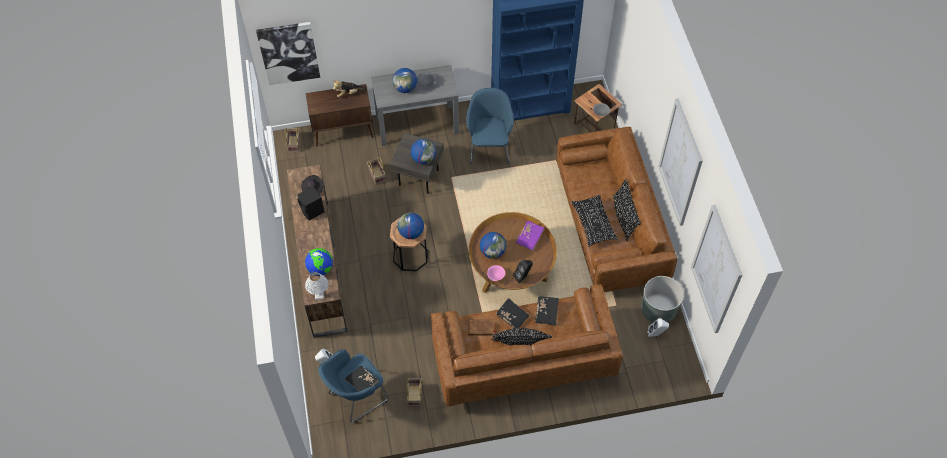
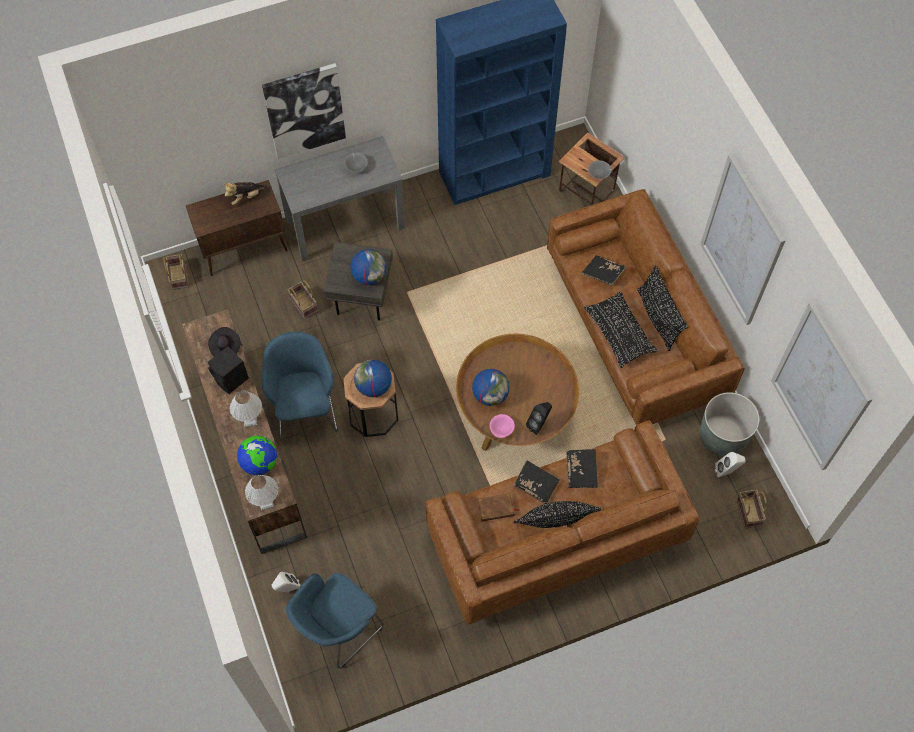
camera: 10 degrees left, 5 degrees up
(289, 53) = (156, 155): picture -> picture (304, 110)
(319, 239) = (250, 419): none -> white table lamp
(362, 382) = (347, 615): black book -> black book (603, 274)
(405, 88) = (326, 179): globe -> none
(415, 396) = (419, 614): basket -> basket (749, 513)
(489, 147) = (450, 242): blue armchair -> blue armchair (305, 409)
(530, 238) = (537, 367): purple book -> none

